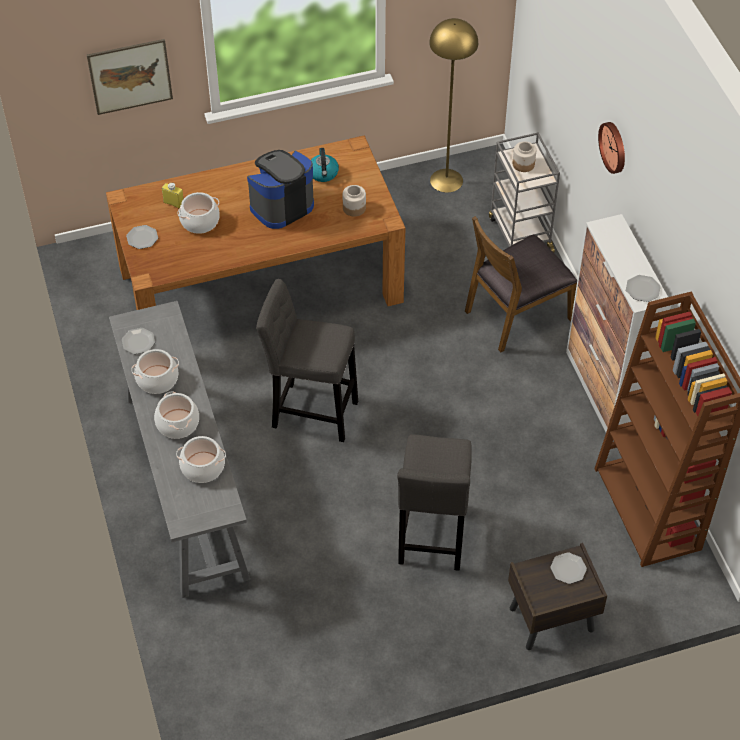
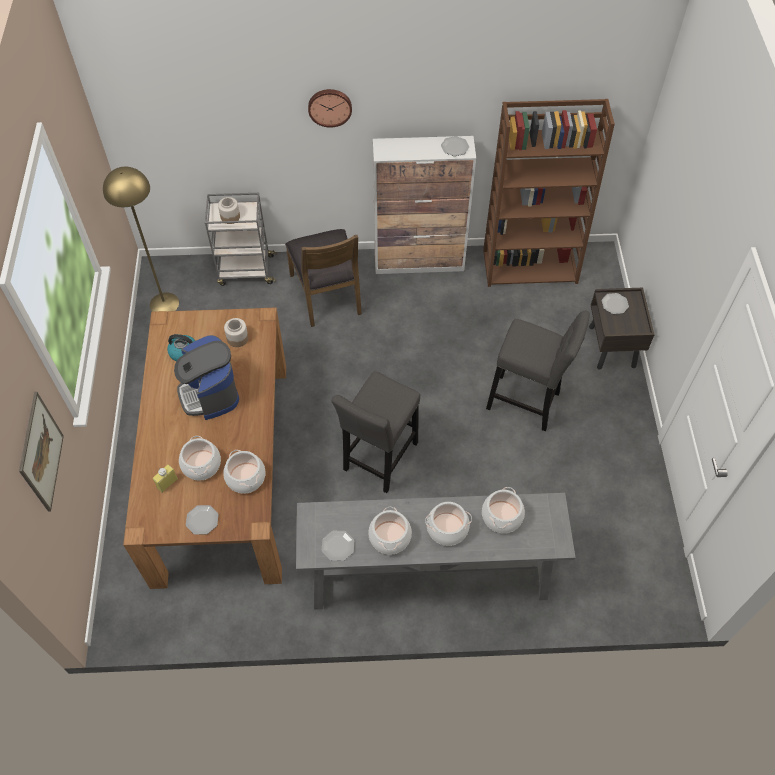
camera: 75 degrees left, 5 degrees up
(195, 256) = (245, 477): none -> cooking pot

